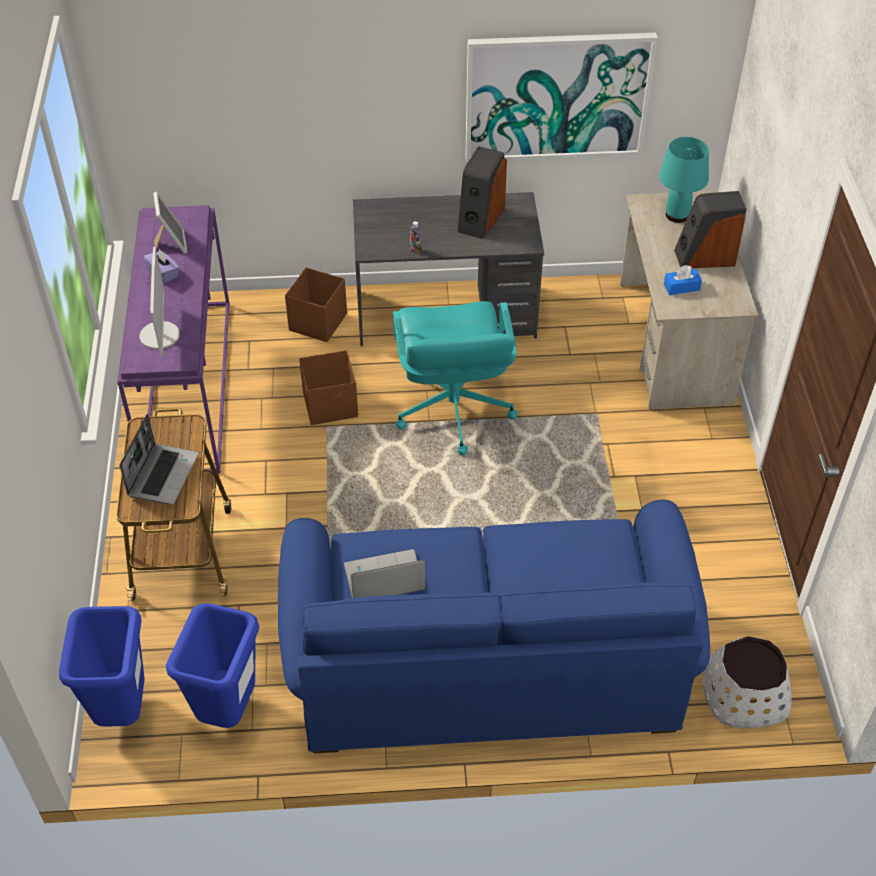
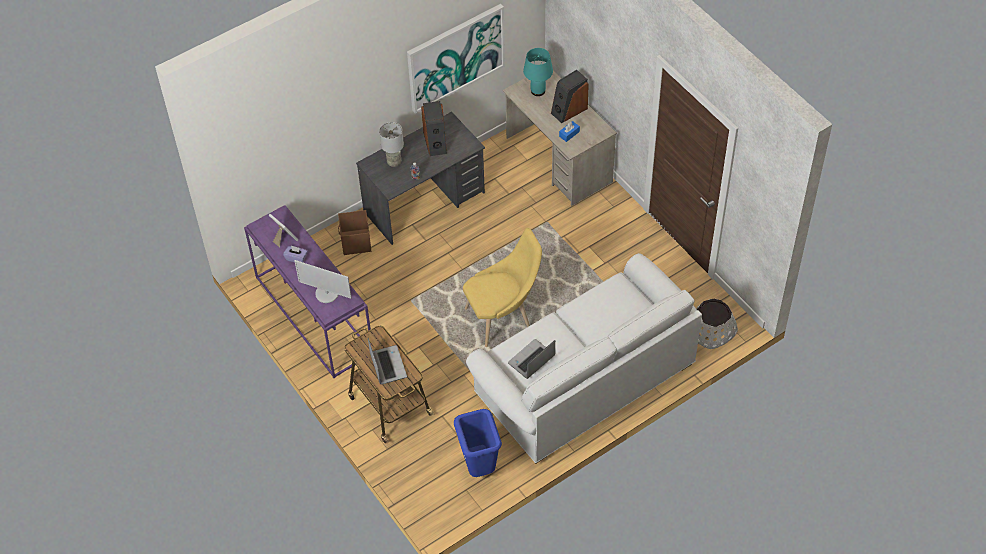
camera: 30 degrees left, 5 degrees up
(123, 710) = (427, 495): blue trash can -> none
(160, 335) = (327, 293): monitor -> monitor turned 150 degrees clockwise
(331, 405) = (403, 287): brown storage box -> none
(402, 220) = (394, 162): none -> grey table lamp
(433, 511) = (502, 317): none -> yellow chair
(453, 411) = (471, 257): turquoise office chair -> none
(486, 663) = (584, 379): blue sofa -> white sofa

